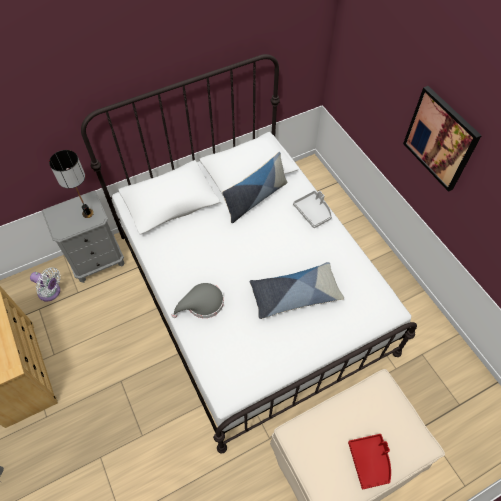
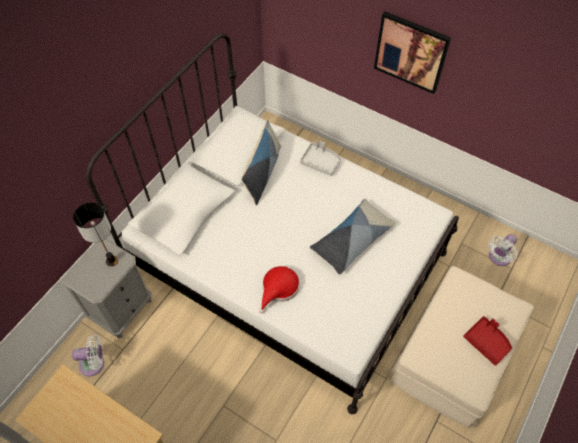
camera: 30 degrees left, 0 degrees up
(202, 304) = (279, 288): grey hat -> red hat
(452, 387) = (498, 258): none -> white fan

